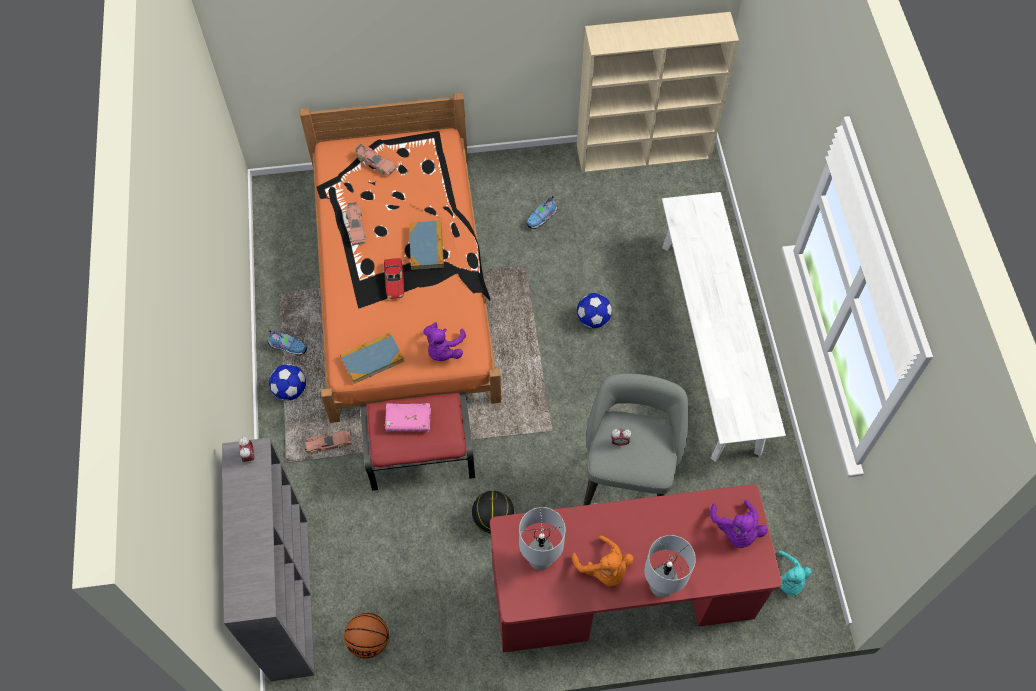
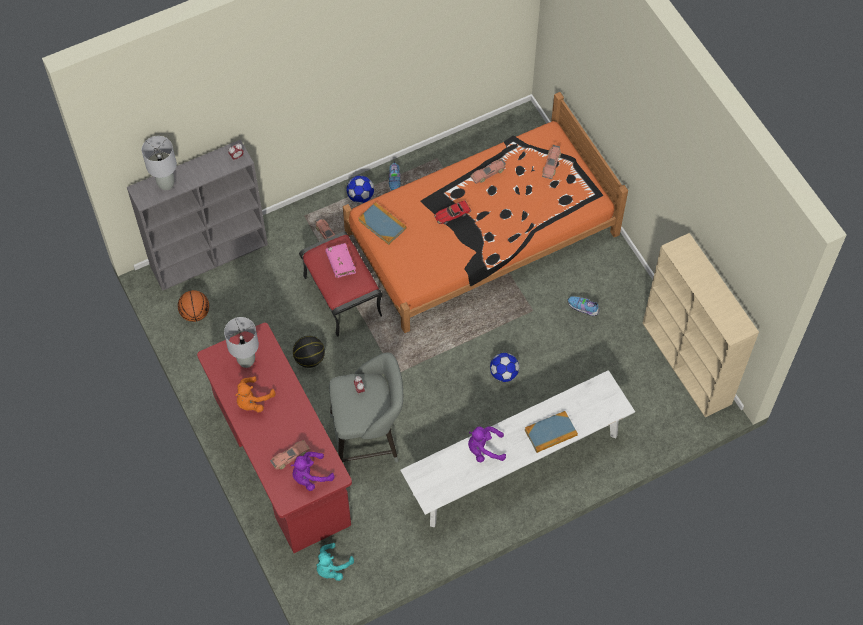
camera: 70 degrees right, 0 degrees up
(426, 246) = (490, 224): book -> book (550, 433)
(443, 350) = (407, 266): purple plush toy -> purple plush toy (484, 449)
(661, 586) = (252, 439): grey table lamp -> grey table lamp (166, 184)
(700, 547) = (290, 456): none -> toy car

